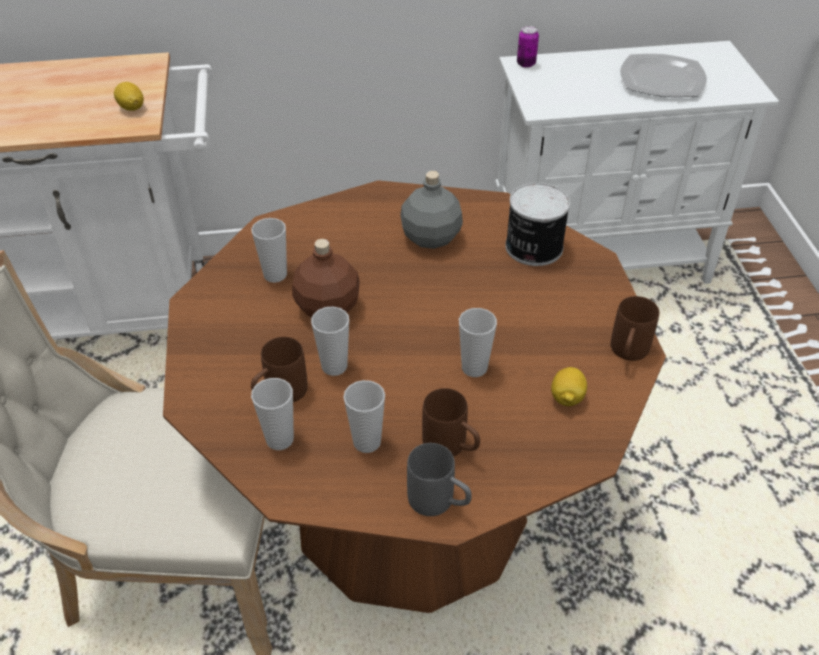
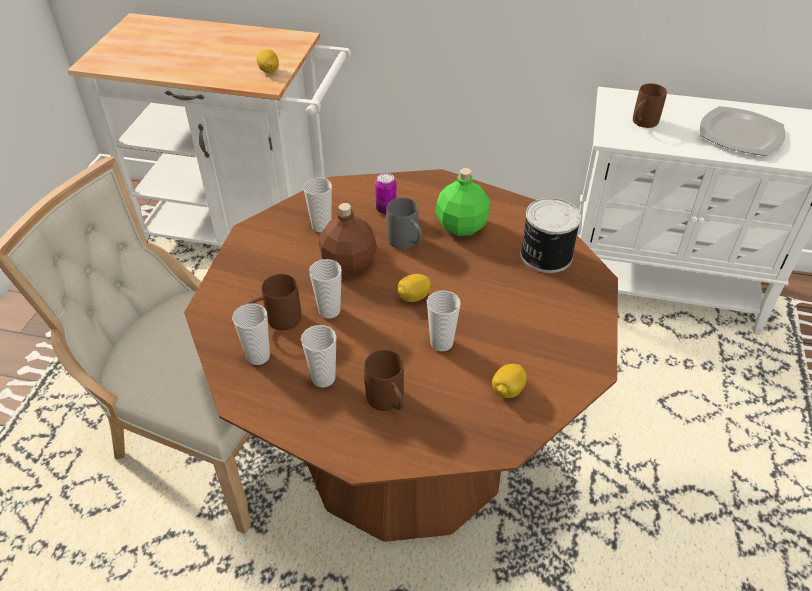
camera: 20 degrees right, 0 degrees up
(419, 327) = (413, 297): none -> lemon
(431, 238) = (461, 226): grey bottle -> green bottle
(439, 503) = (355, 445): grey mug -> grey mug (406, 243)
(526, 64) = (619, 96): can -> can (386, 210)
(627, 353) = (582, 367): brown mug -> brown mug (642, 123)

